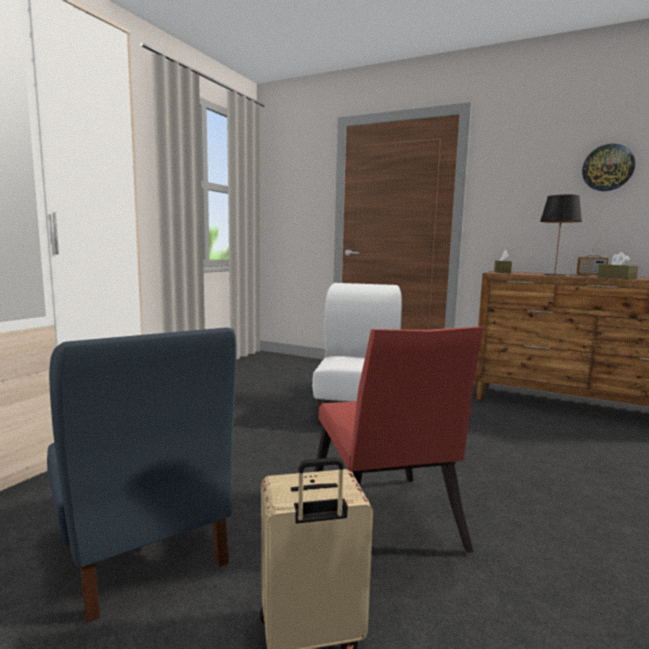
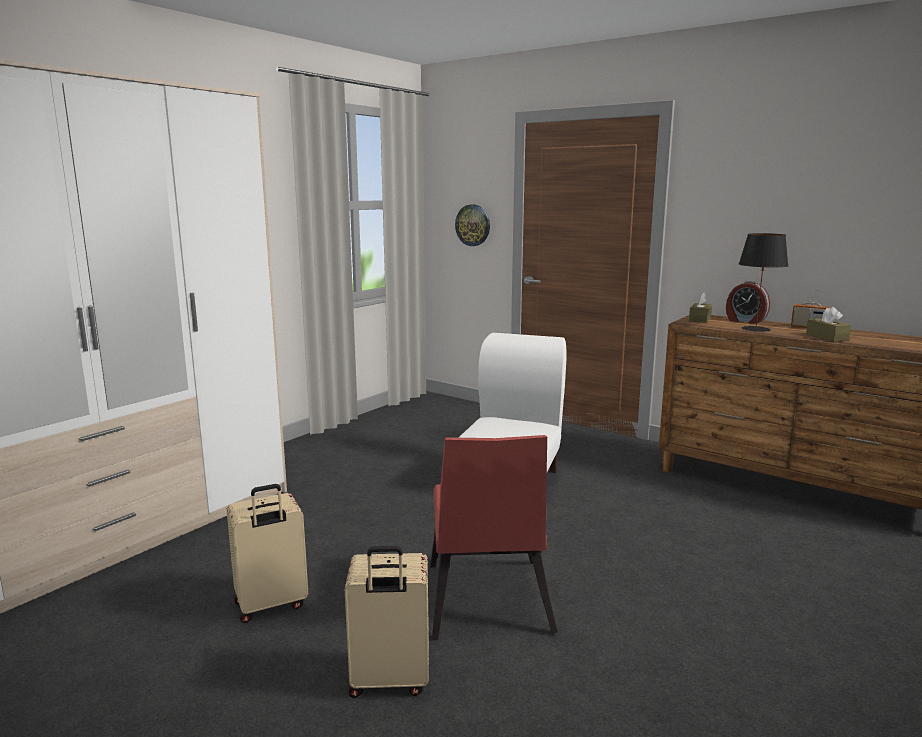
camera: 10 degrees right, 5 degrees up
(143, 549) = (271, 605): blue chair -> beige suitcase
(537, 273) = (745, 321): none -> alarm clock
(607, 168) = (838, 191): wall clock -> wall clock (473, 225)

